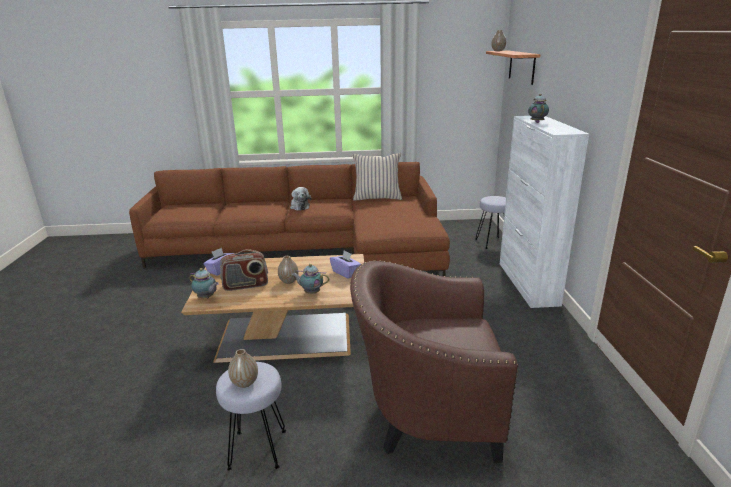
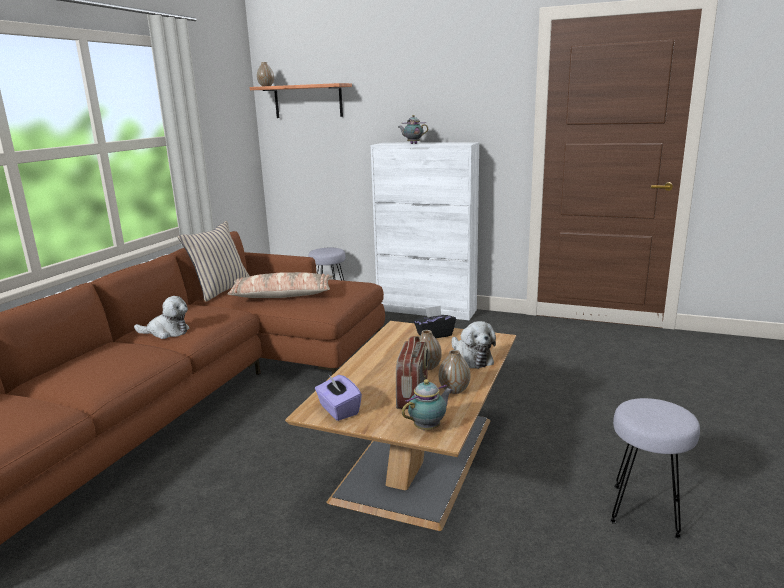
camera: 65 degrees left, 5 degrees down
(245, 383) = (667, 416): vase -> vase (454, 390)
(311, 292) = (471, 358): teapot -> plush toy
(346, 273) = (434, 335): purple tissue box -> black tissue box
(379, 214) = (282, 296): none -> pillow
(426, 413) = (607, 400): brown armchair -> none

